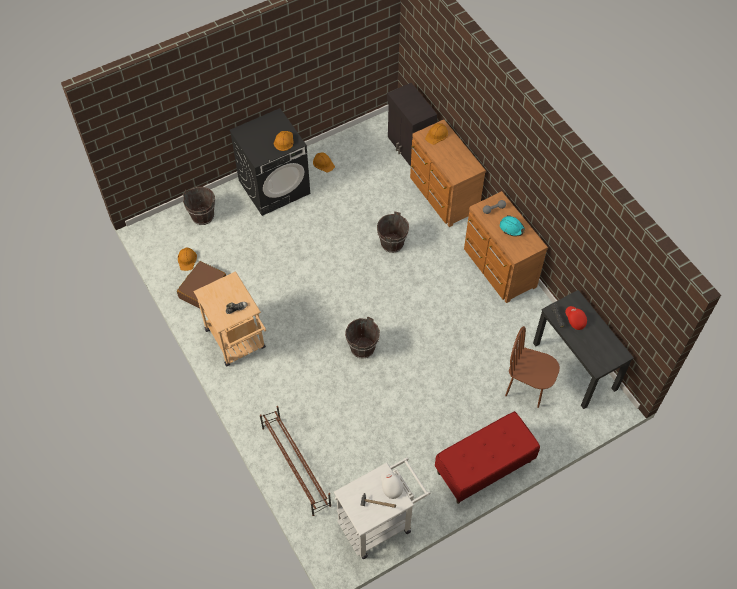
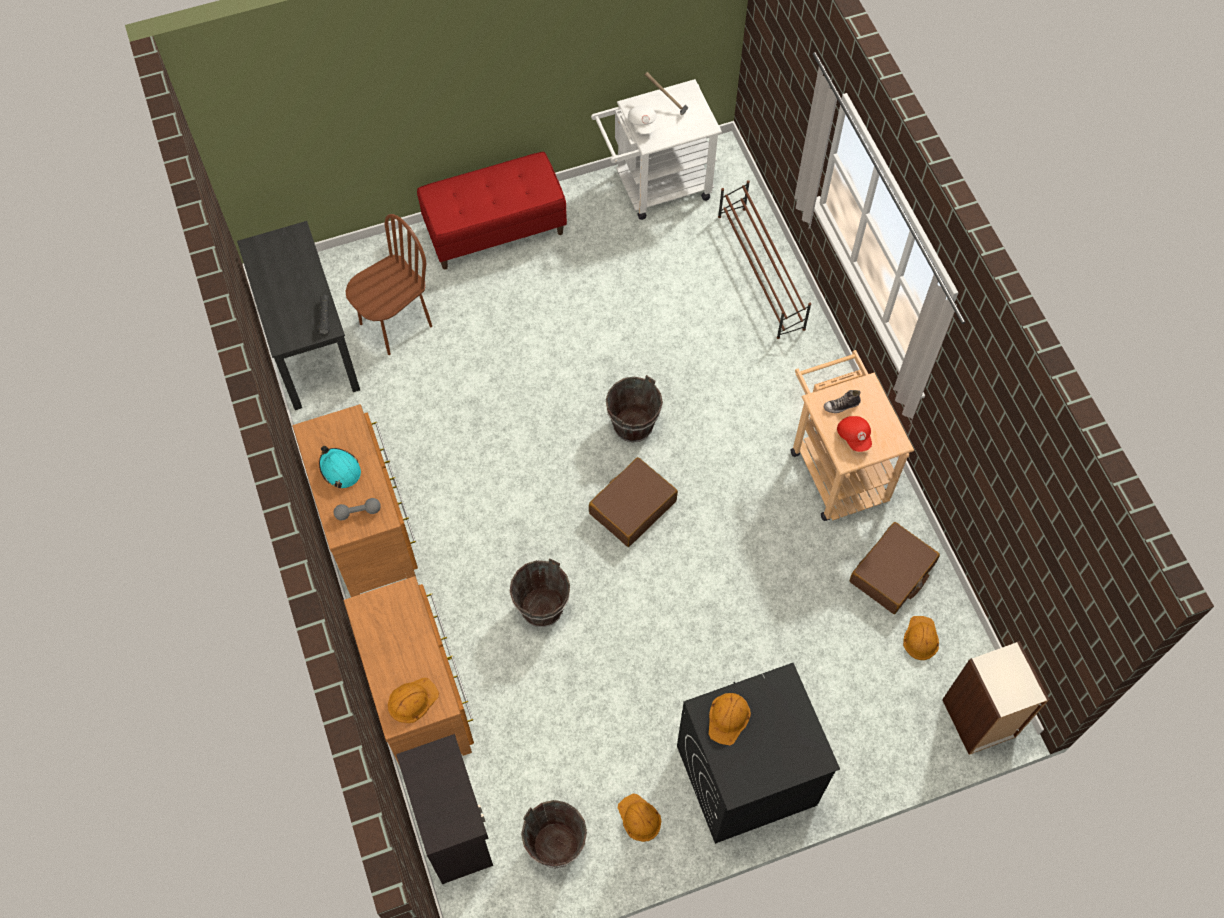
camera: 170 degrees left, 5 degrees up
(157, 227) = (979, 719): none -> bookcase
(203, 216) = (890, 730): brown bucket -> brown bucket (555, 845)
(354, 301) = (632, 507): none -> brown suitcase
(527, 388) = (395, 324): brown chair -> brown chair turned 75 degrees counterclockwise
(575, 320) = (299, 308): red cap -> red cap (854, 436)

